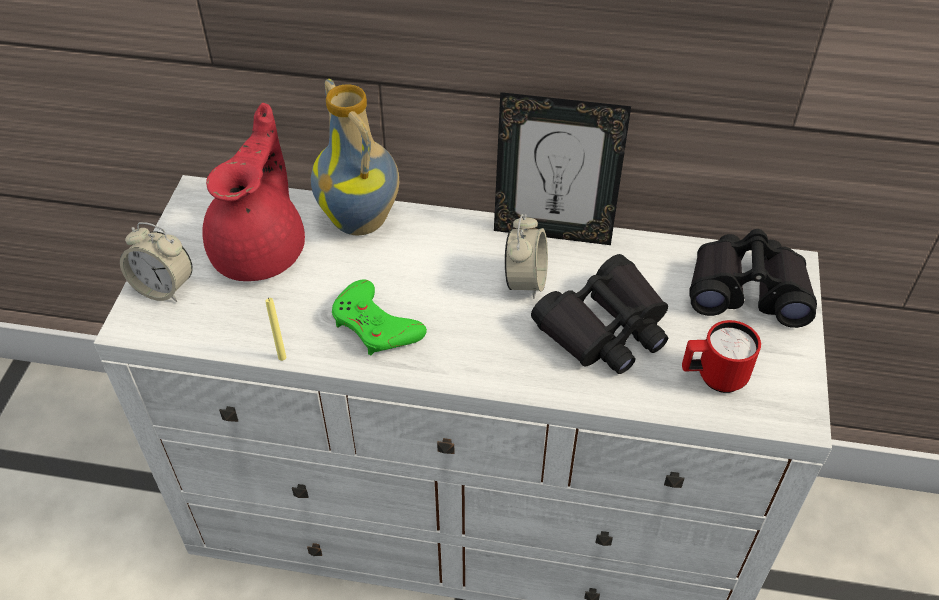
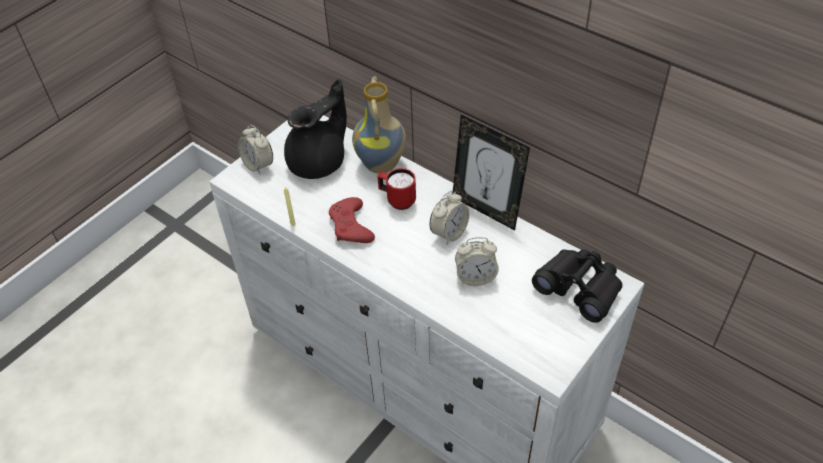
camera: 30 degrees right, 0 degrees up
(262, 249) = (319, 162): red teapot -> black teapot
(375, 325) = (351, 226): green game controller -> red game controller
(605, 328) = (475, 277): black binoculars -> alarm clock
(713, 377) = (518, 329): red mug -> red mug (397, 200)

